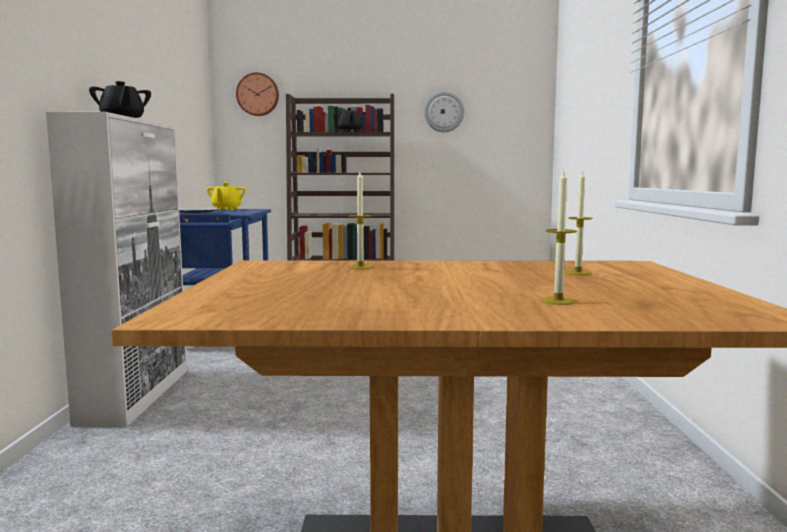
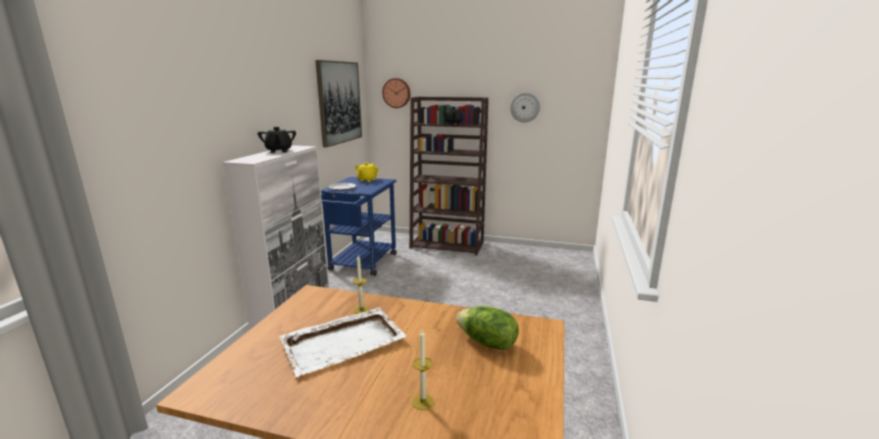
camera: 15 degrees right, 10 degrees up
(181, 92) = (339, 102): none -> picture
(371, 281) = (344, 342): none -> white tray
(577, 273) = (487, 343): candle -> lettuce

